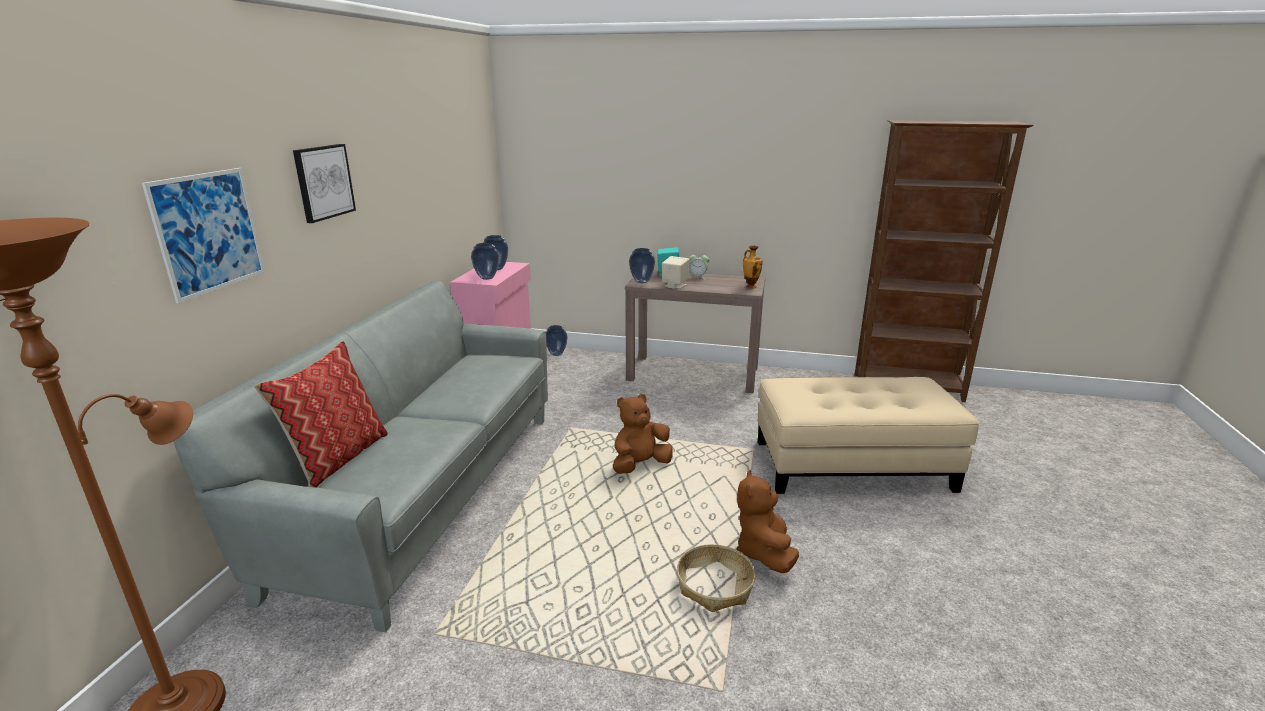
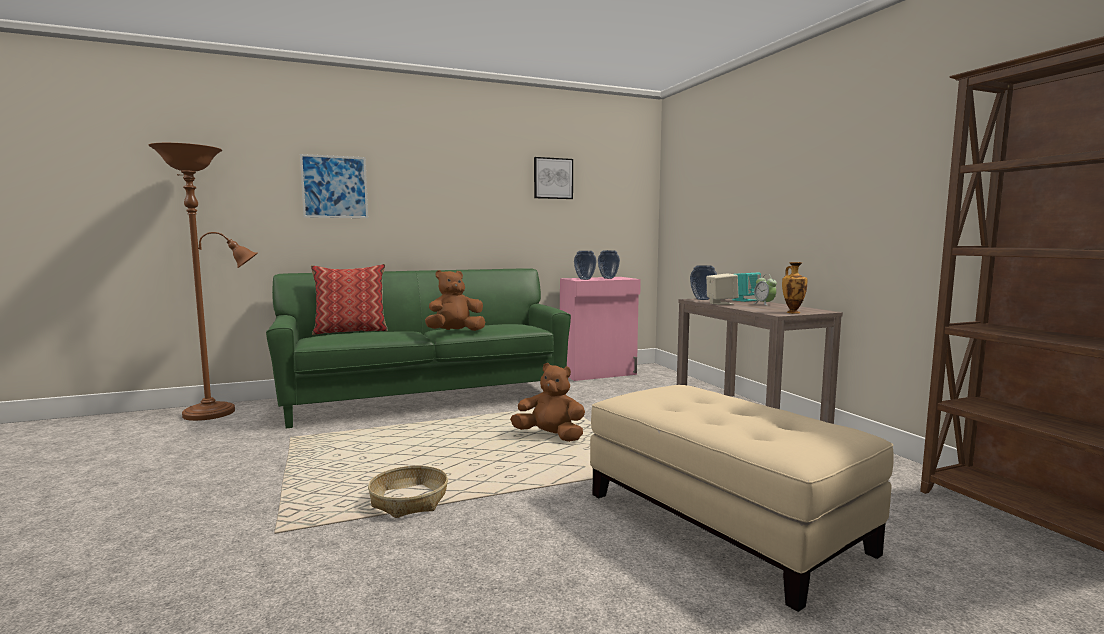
camera: 55 degrees right, 15 degrees down
(323, 182) = (433, 177): picture -> picture (553, 178)
(426, 494) = (426, 399): grey sofa -> green sofa
(556, 354) = (667, 375): vase -> none
(764, 552) = (482, 510): brown plush toy -> brown plush toy (455, 332)

